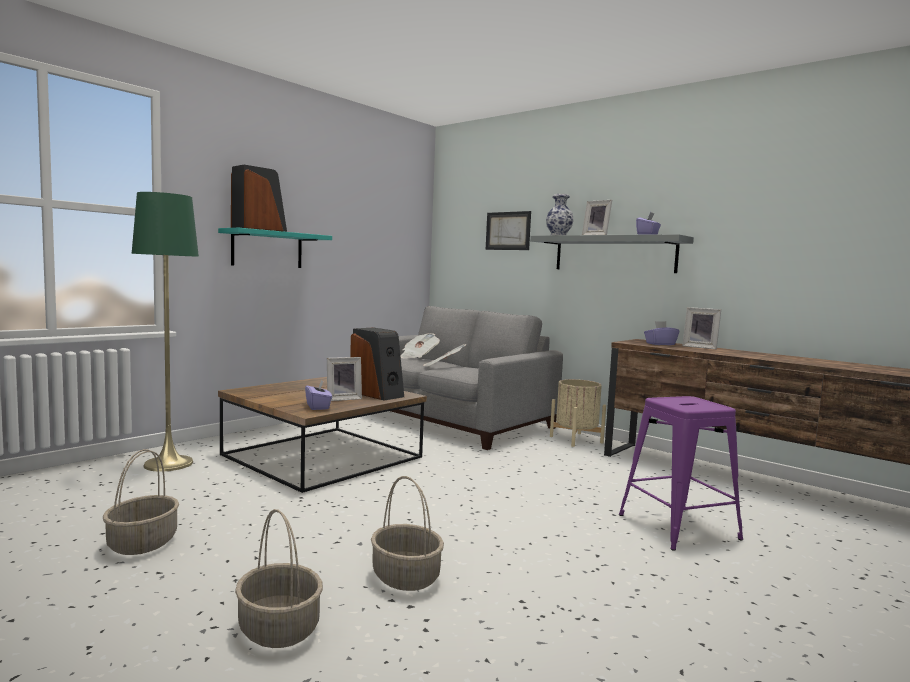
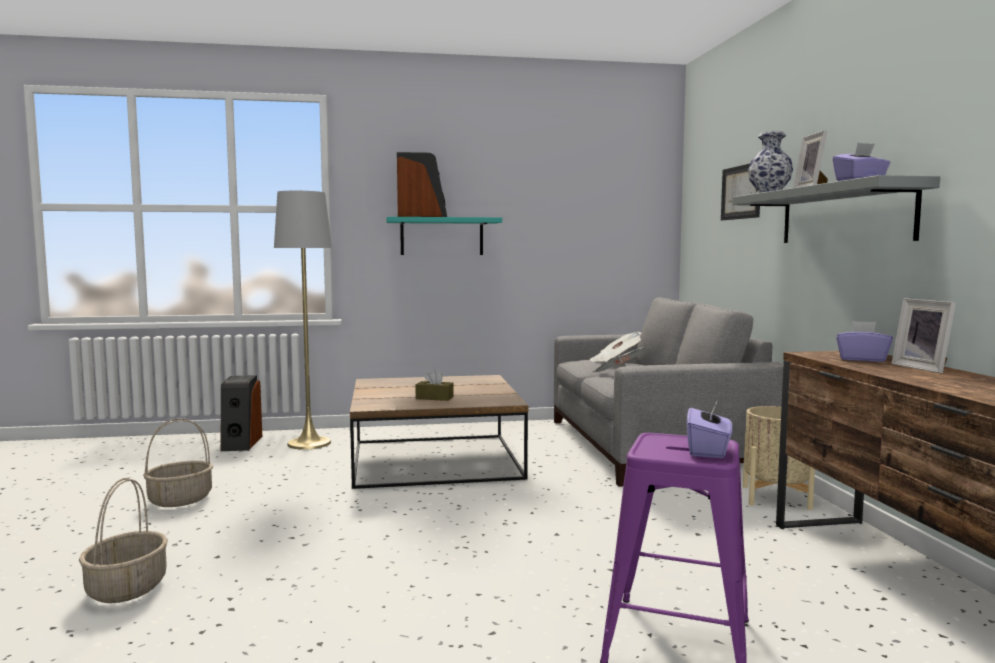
camera: 40 degrees right, 0 degrees up
(168, 464) = (309, 443): green floor lamp -> grey floor lamp
(318, 407) = (390, 402): purple tissue box -> purple tissue box (708, 450)
(343, 398) = (434, 398): picture frame -> brown tissue box
(377, 394) = (481, 397): speaker -> speaker (241, 443)
(405, 577) = (278, 584): basket -> none

